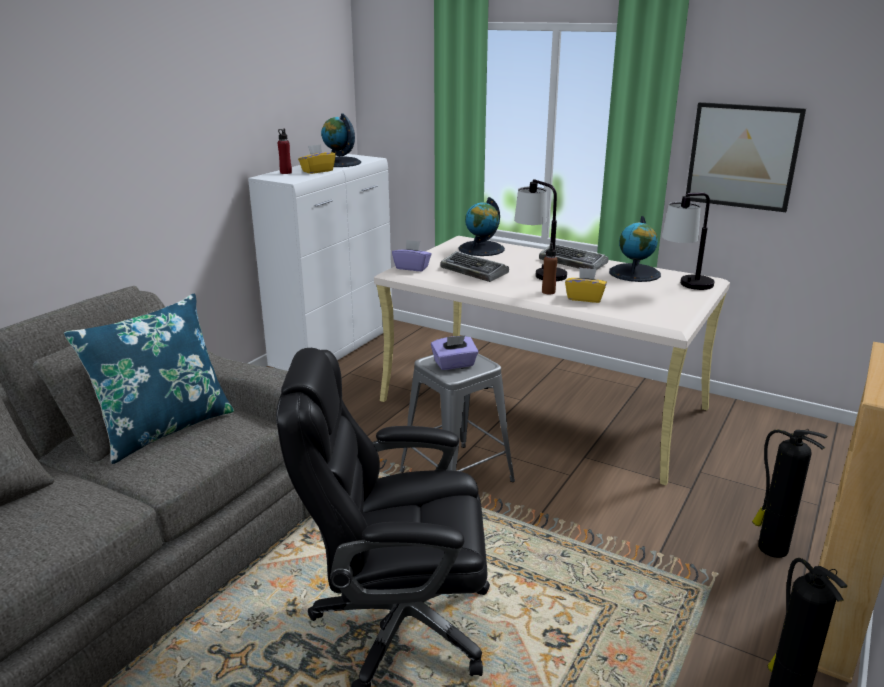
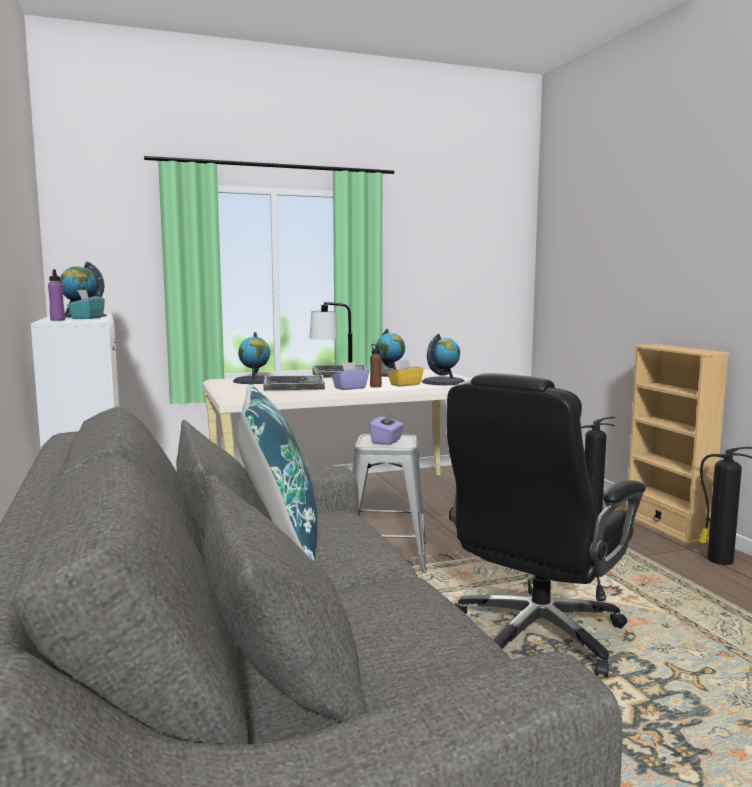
camera: 50 degrees left, 15 degrees down
(285, 172) = (57, 320): red bottle -> purple bottle
(317, 171) = (87, 318): yellow tissue box -> turquoise tissue box
(412, 267) = (240, 394): purple tissue box -> purple tissue box (349, 388)
(640, 306) = (443, 382): none -> globe
(685, 287) = (435, 373): table lamp -> none
(742, 156) = (422, 284): picture -> none

